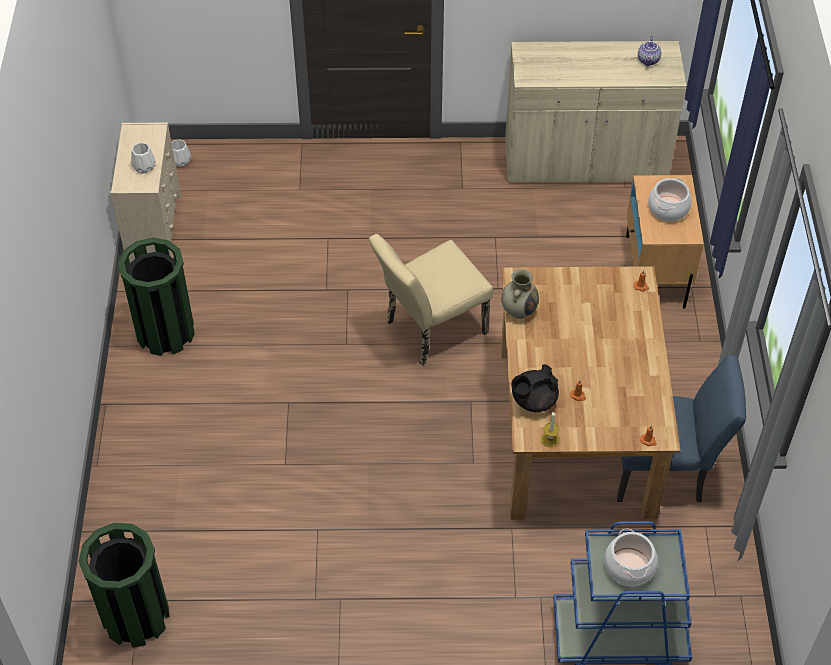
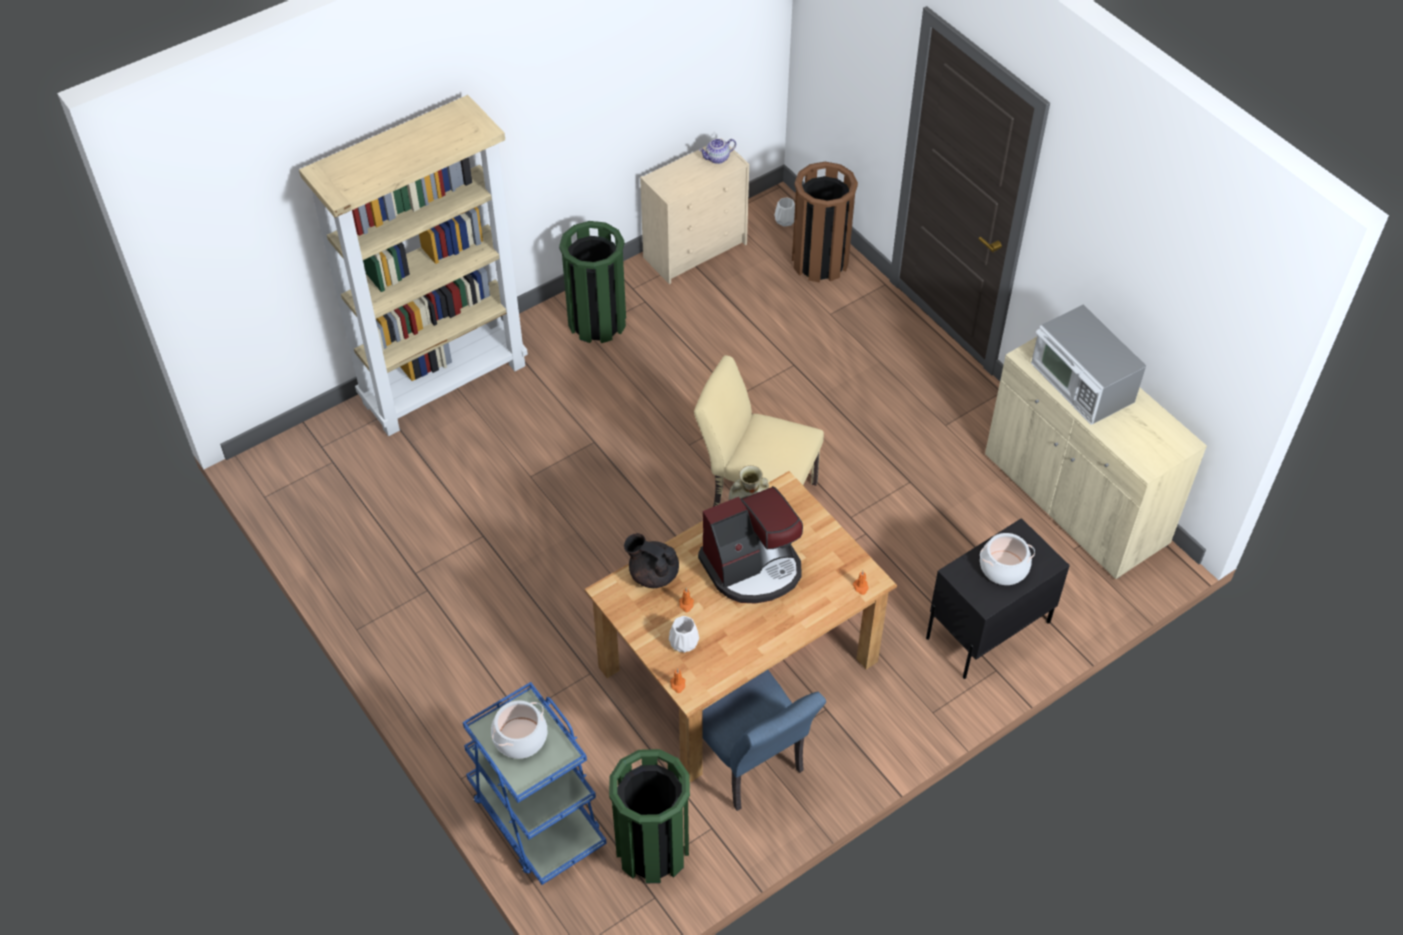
camera: 55 degrees right, 0 degrees up
(129, 471) = (445, 382): none -> beige bookcase
(136, 617) = (316, 469): green trash can -> green trash can (652, 849)
(144, 167) = (687, 179): white vase -> white vase (683, 643)
(243, 165) = (819, 262): none -> brown trash can
(550, 439) = (619, 609): candle -> none
(574, 66) = (1081, 383): none -> microwave
(575, 337) = (753, 568): none -> coffee machine
(649, 60) = (1151, 436): teapot -> teapot (717, 159)
(655, 271) = (987, 630): beige nightstand -> black nightstand

